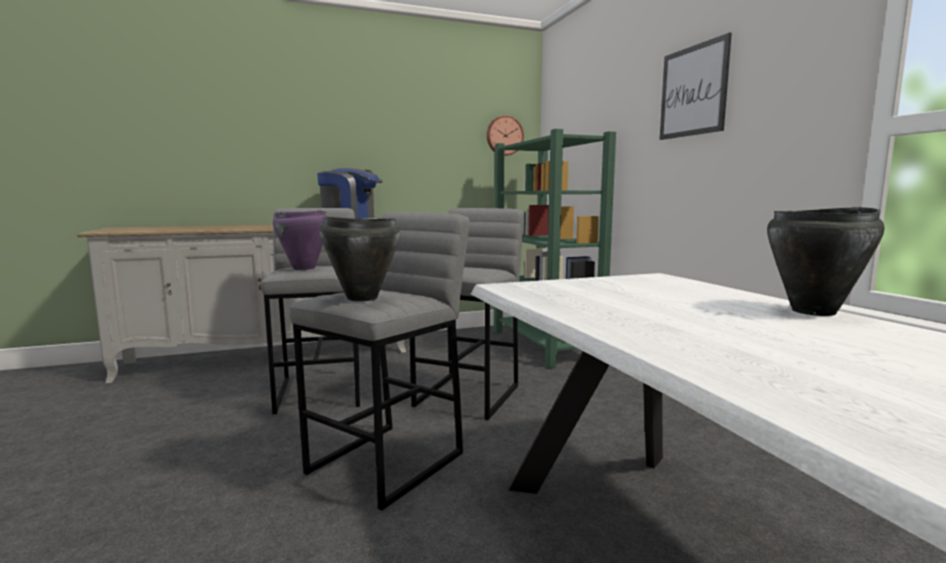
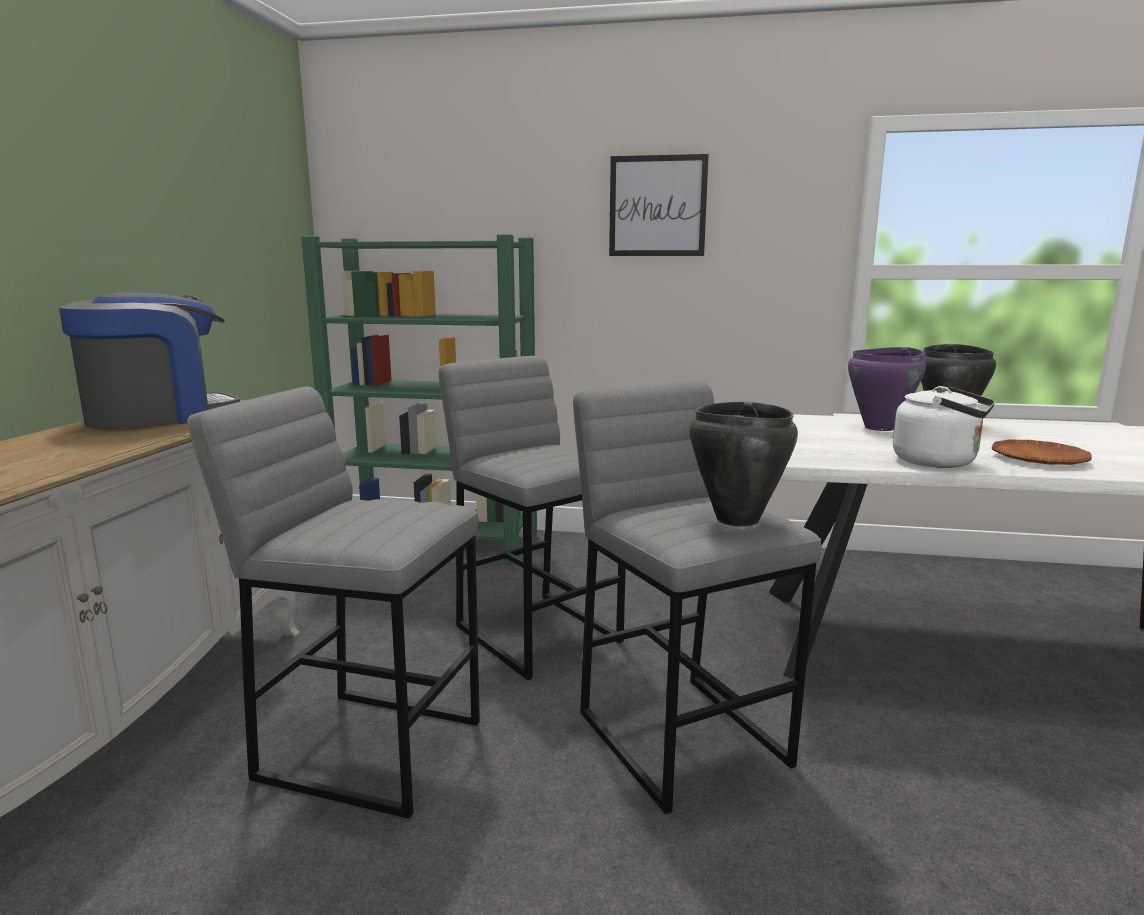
camera: 60 degrees left, 5 degrees up
(304, 268) = (387, 521): purple cooking pot -> purple cooking pot (880, 428)
(504, 136) = (279, 218): wall clock -> none
(585, 313) = (939, 462): none -> white kettle
(700, 340) = (1039, 459): none -> brown plate

